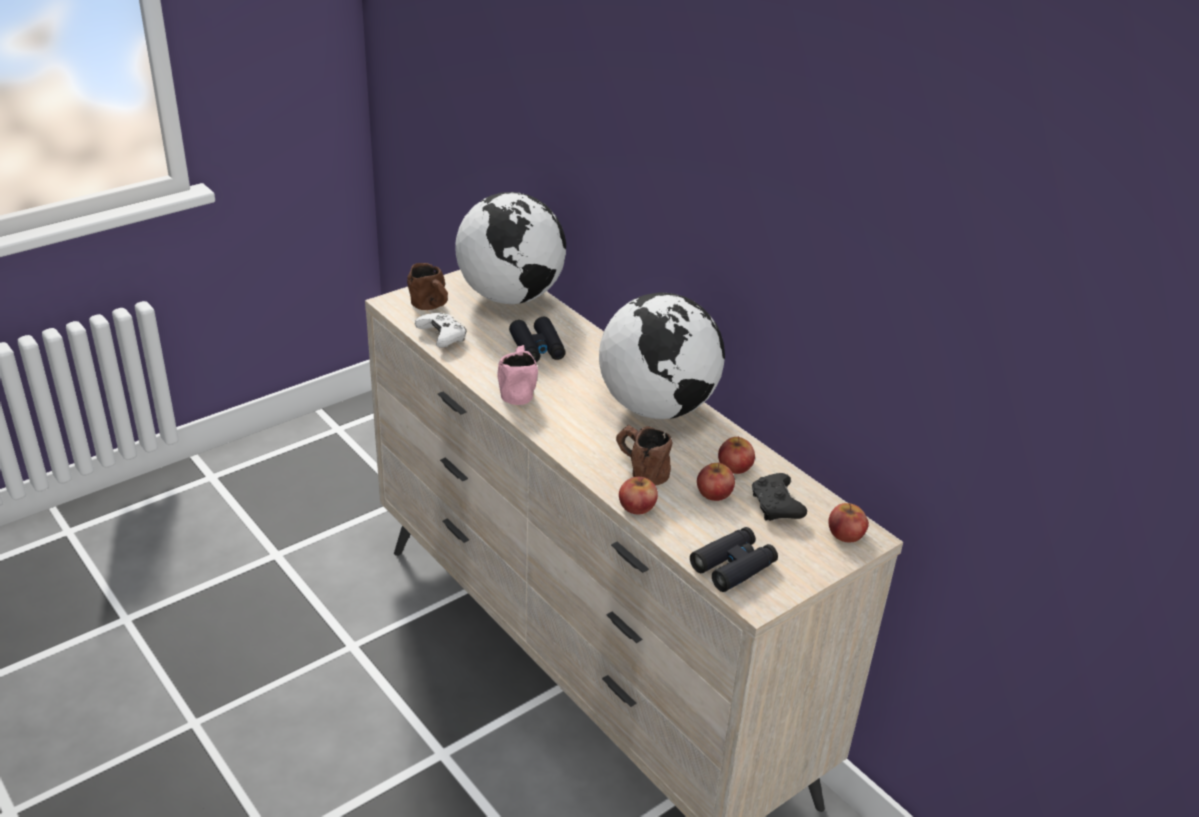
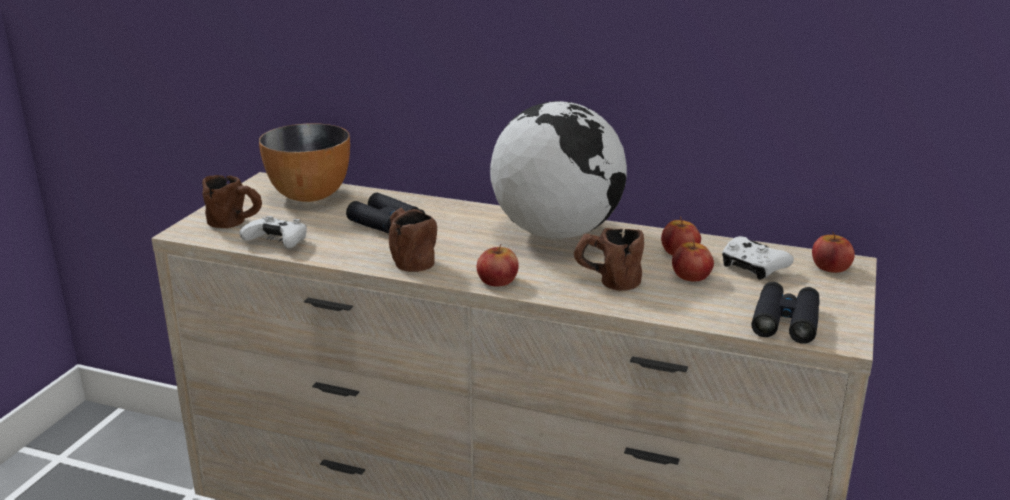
camera: 30 degrees left, 10 degrees down
(510, 296) = (310, 195): globe -> bowl
(517, 389) = (408, 259): pink mug -> brown mug
(637, 506) = (642, 308): apple -> apple (497, 280)
(775, 506) = (752, 267): black game controller -> white game controller

